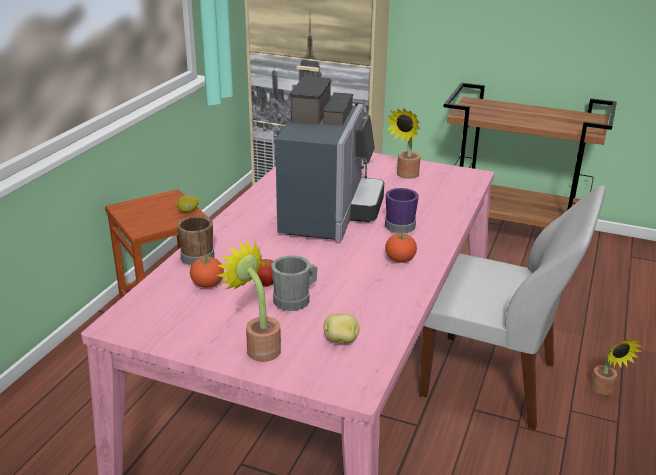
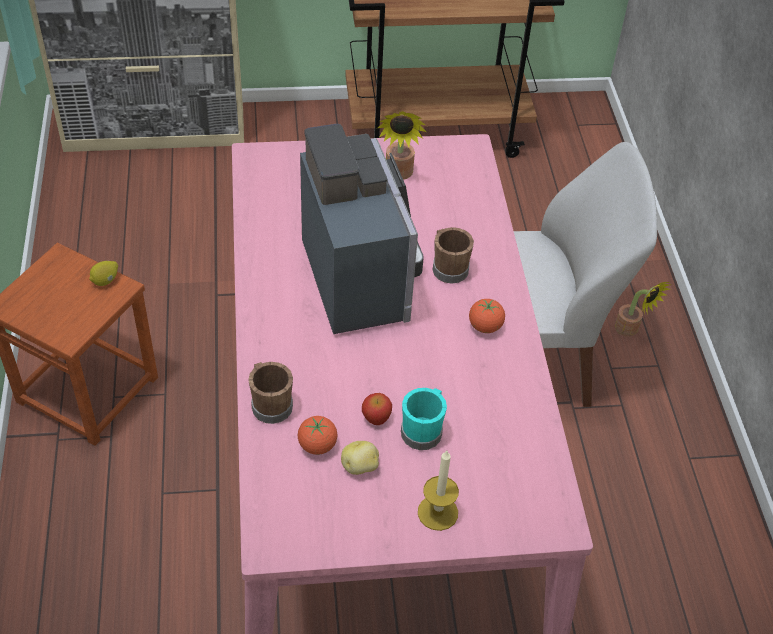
camera: 30 degrees left, 20 degrees up
(259, 348) = (437, 512): potted plant -> candle
(295, 299) = (423, 430): grey mug -> turquoise mug
(341, 340) = (506, 468): potato -> potato (360, 467)
(399, 225) = (448, 267): purple mug -> brown mug

